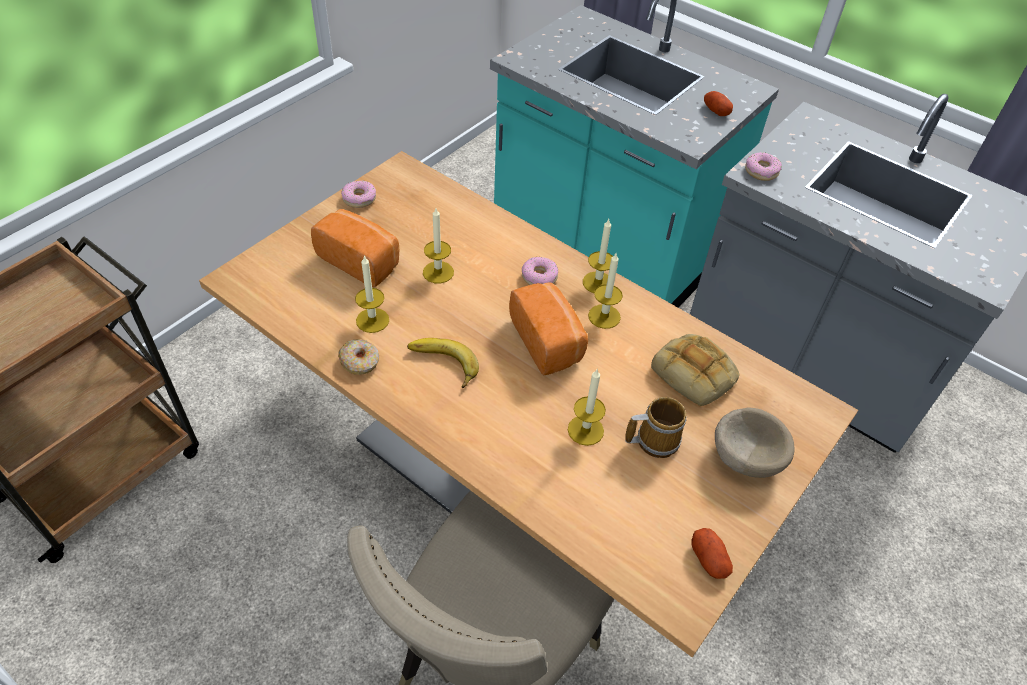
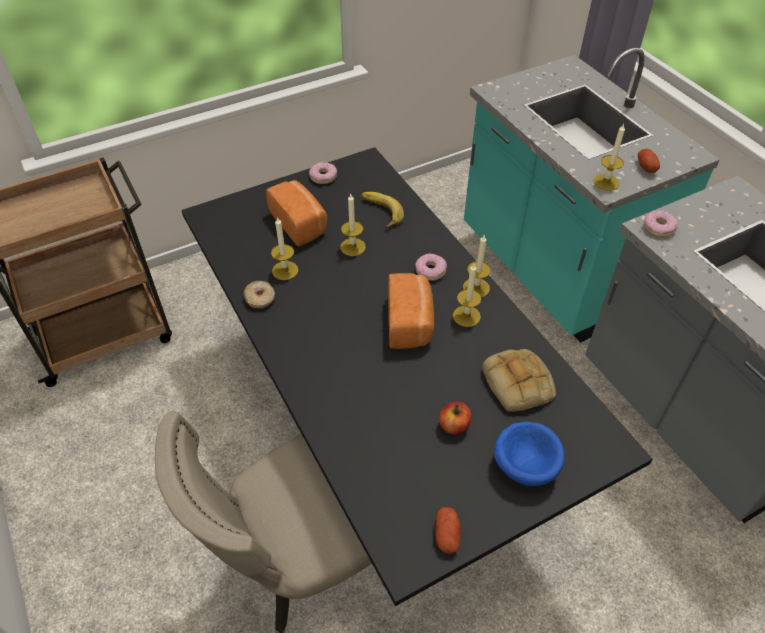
camera: 25 degrees right, 0 degrees up
(441, 365) = (317, 318): banana -> banana (379, 212)
(505, 475) = (382, 428): beige dining table -> black dining table
(585, 430) = (402, 401): candle -> candle (606, 182)
(654, 439) = (454, 426): mug -> apple
(745, 456) = (525, 464): beige bowl -> blue bowl

